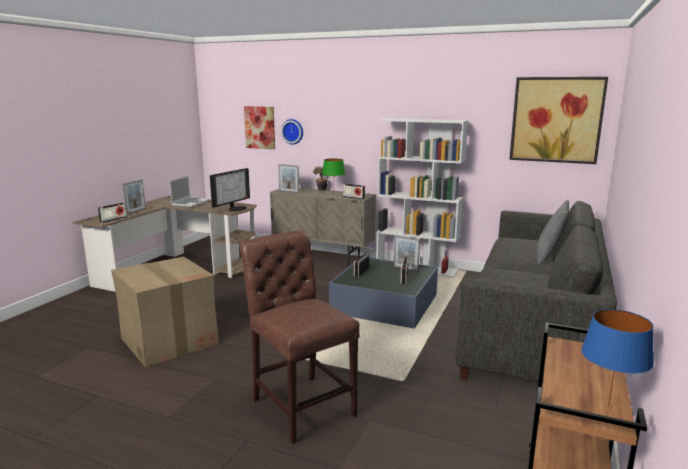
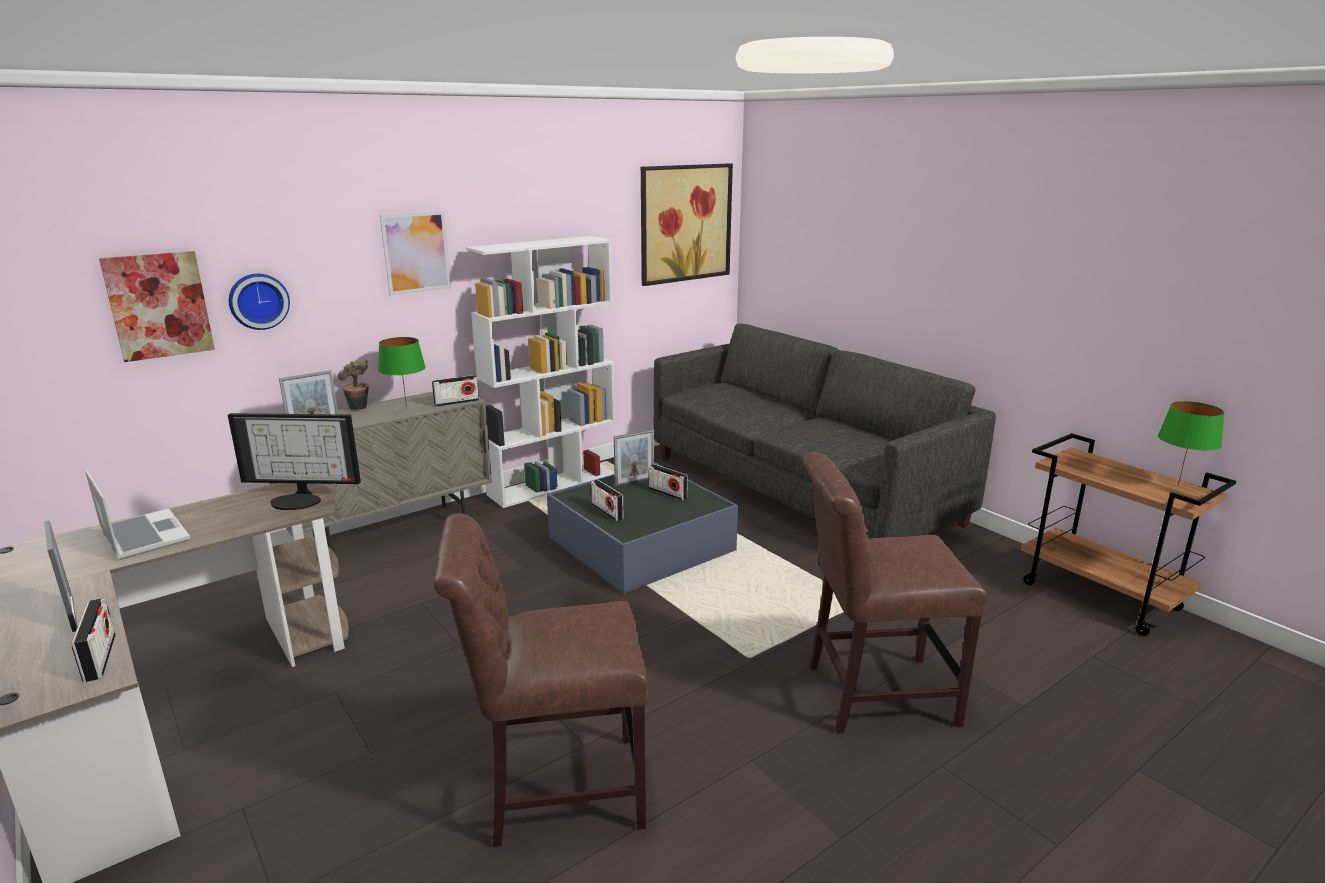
camera: 60 degrees left, 5 degrees up
(169, 340) = (555, 789): cardboard box -> brown chair
(236, 208) = (298, 499): monitor -> monitor turned 120 degrees clockwise
(362, 118) = (416, 252): none -> picture
(549, 257) = (767, 399): grey pillow -> none
(609, 406) = (1177, 485): blue table lamp -> green table lamp

